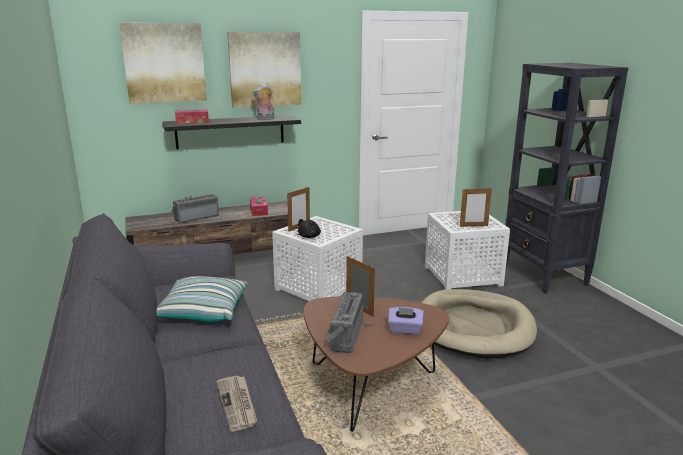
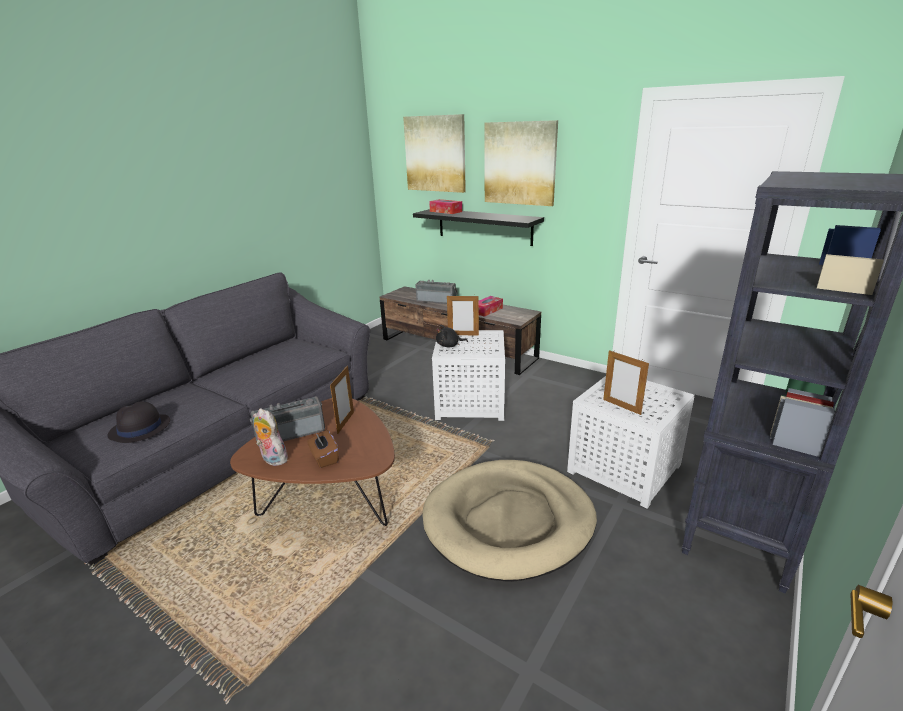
camera: 55 degrees right, 5 degrees up
(202, 312) = (268, 367): pillow -> none
(237, 404) = (139, 429): newspaper -> black hat
(265, 119) = (500, 218): plush toy -> plush toy (272, 459)
(405, 330) = (324, 458): purple tissue box -> brown tissue box

